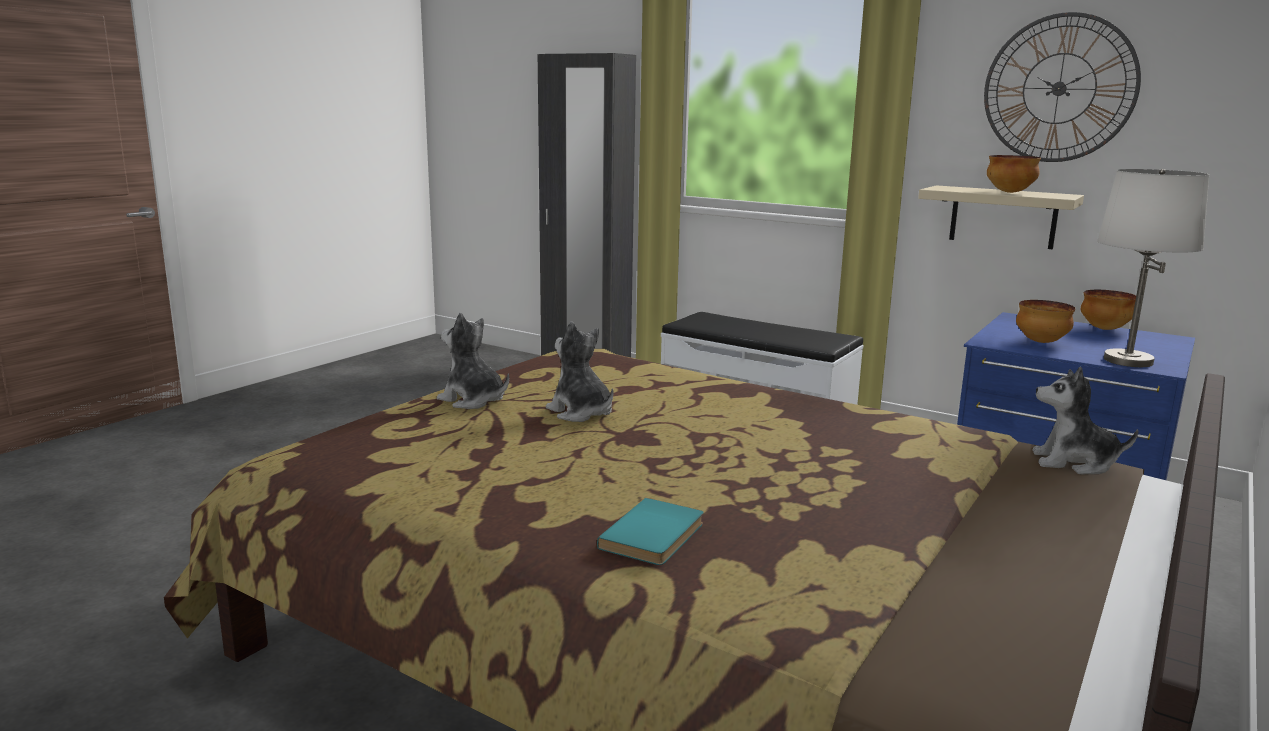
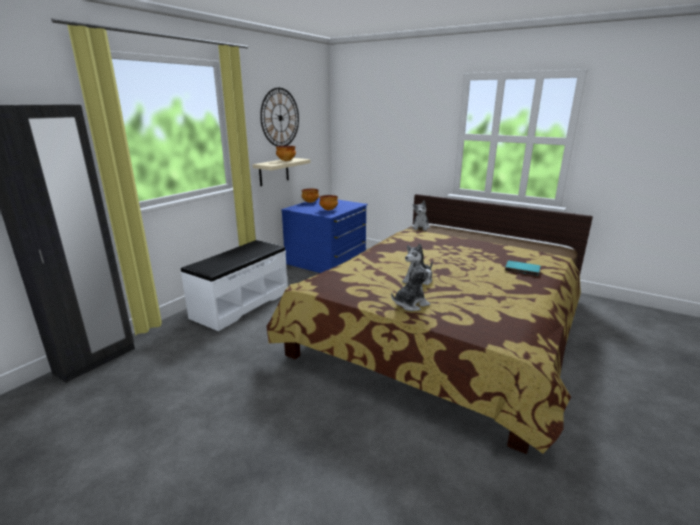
camera: 90 degrees left, 5 degrees up
(473, 400) = (410, 304): plush toy -> plush toy turned 150 degrees counterclockwise
(1127, 361) = (351, 205): white table lamp -> none

